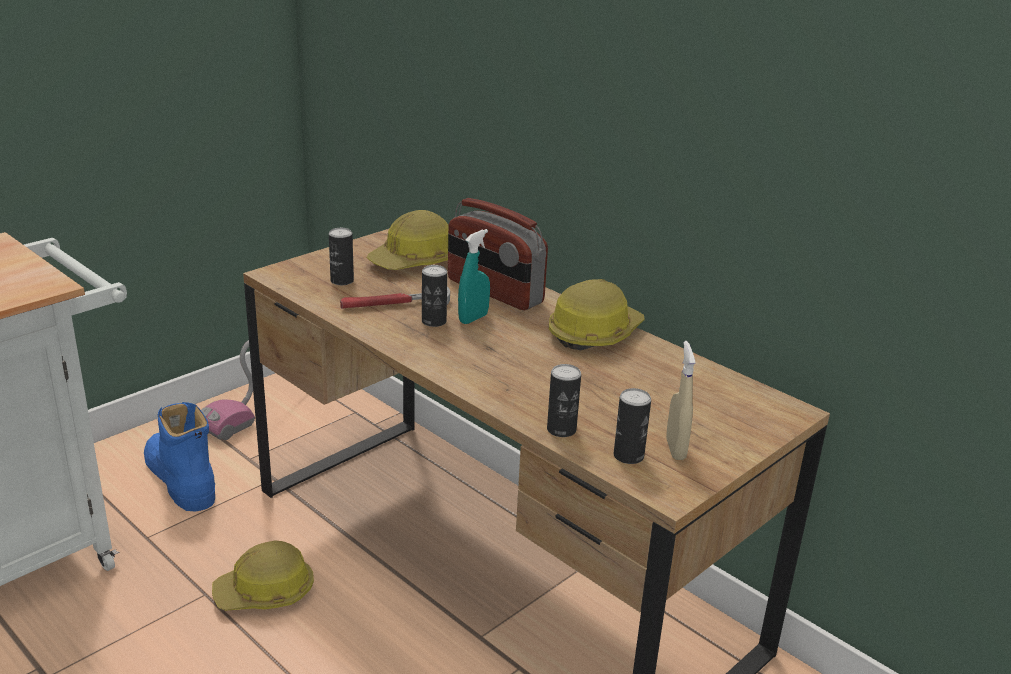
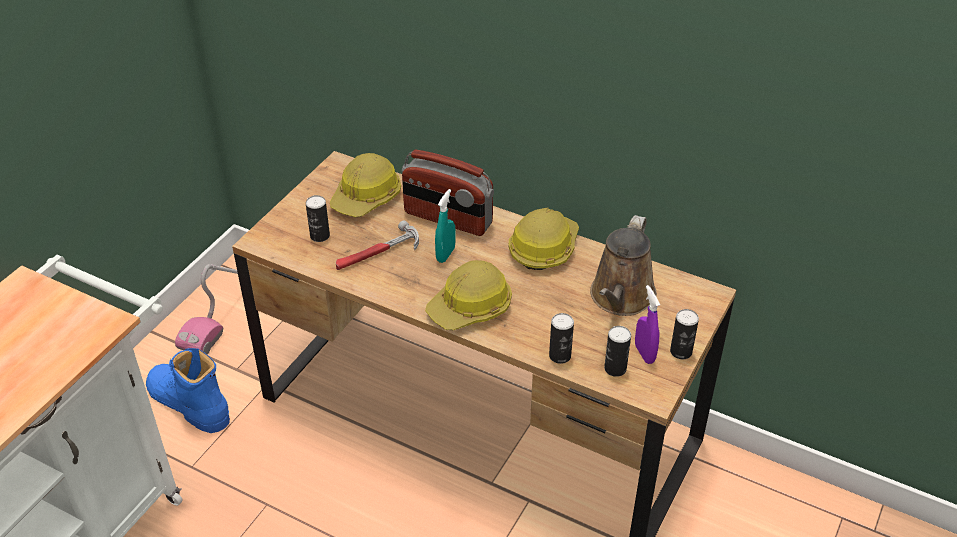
camera: 15 degrees left, 15 degrees up
(265, 592) = (313, 490): hard hat -> hard hat (471, 307)
(434, 321) = (416, 265): can -> can (681, 351)
(669, 392) = (621, 298): none -> brown watering can
(675, 449) = (644, 353): beige spray bottle -> purple spray bottle

